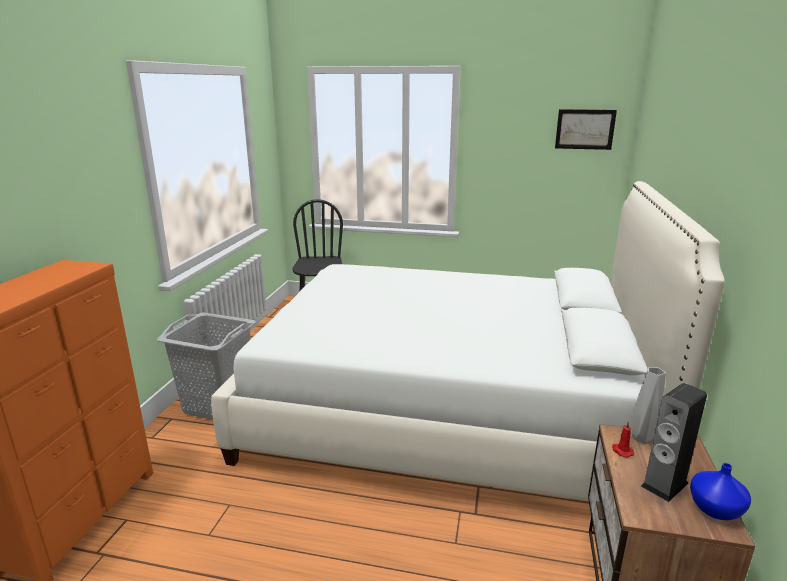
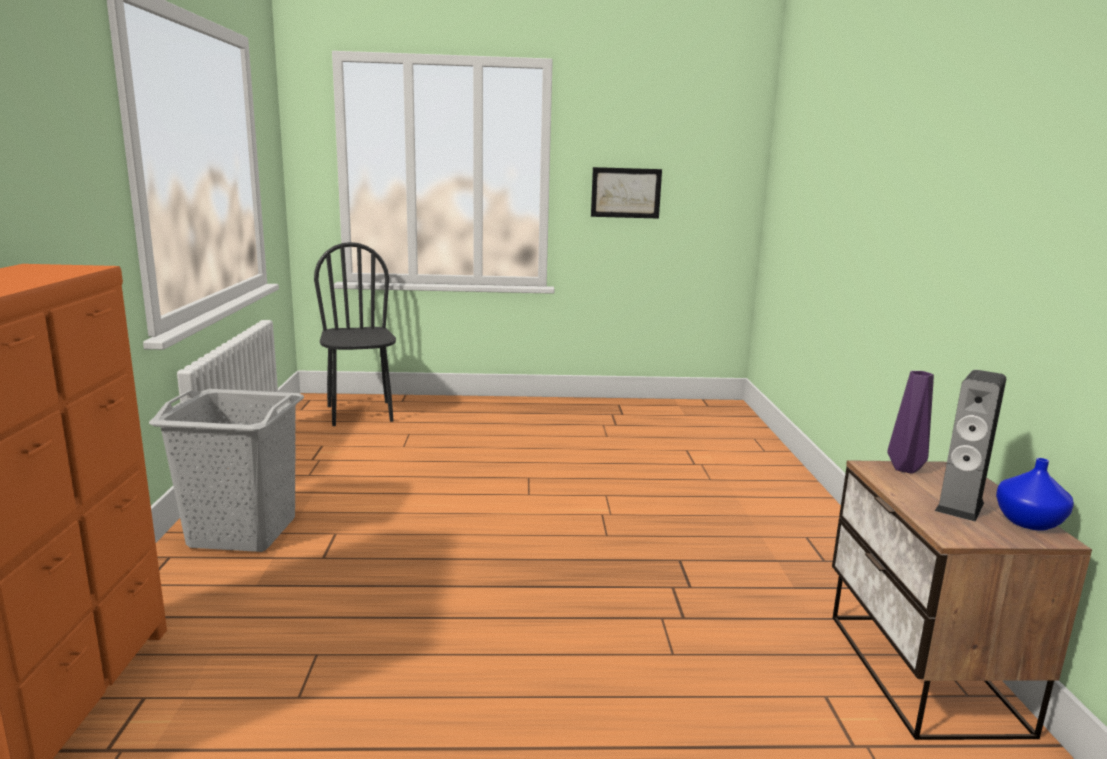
camera: 15 degrees left, 5 degrees down
(446, 410) = (591, 508): white bed -> none
(585, 129) = (713, 147): picture -> picture (626, 193)
(621, 451) = (890, 482): red candle -> none
(642, 439) = (905, 469): grey vase -> purple vase

